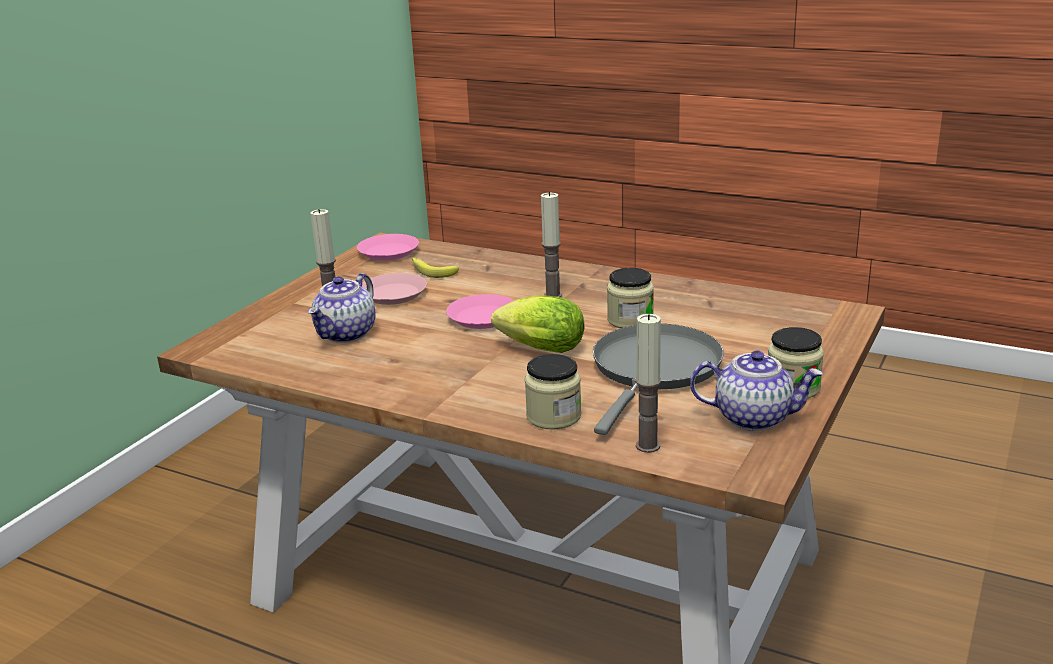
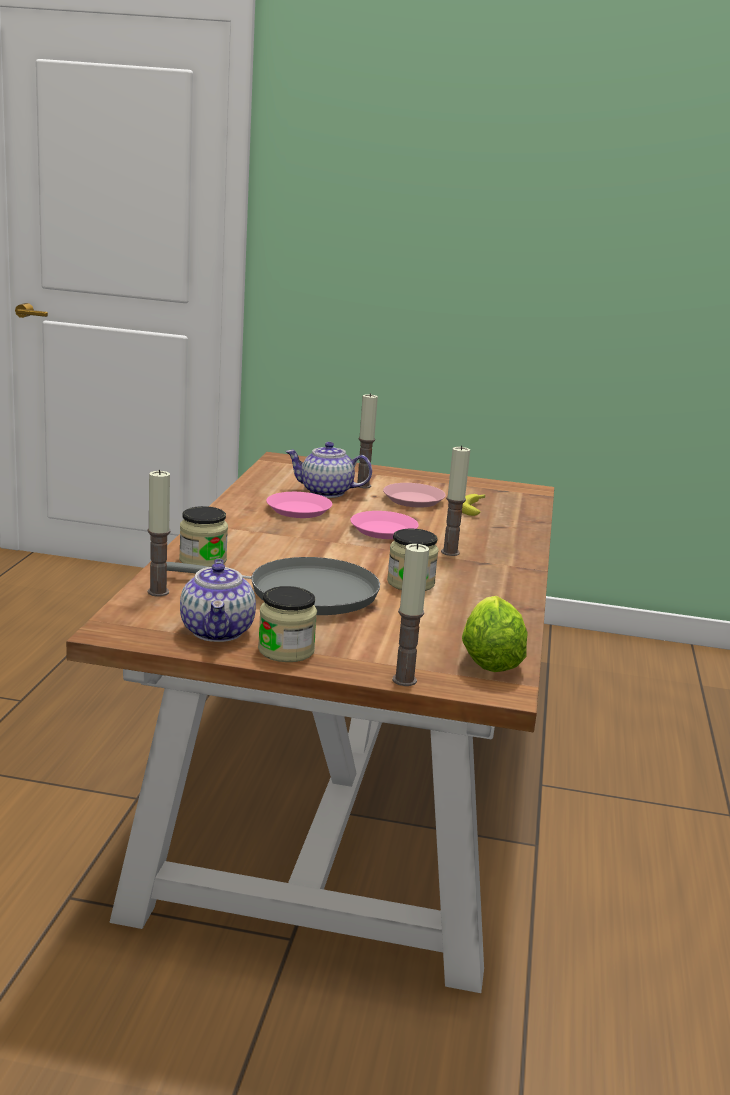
camera: 70 degrees right, 5 degrees down
(388, 252) = (506, 492): pink plate -> pink plate (298, 510)
(537, 349) = (327, 551): lettuce -> lettuce (490, 658)
(843, 344) = (404, 680): none -> candle

